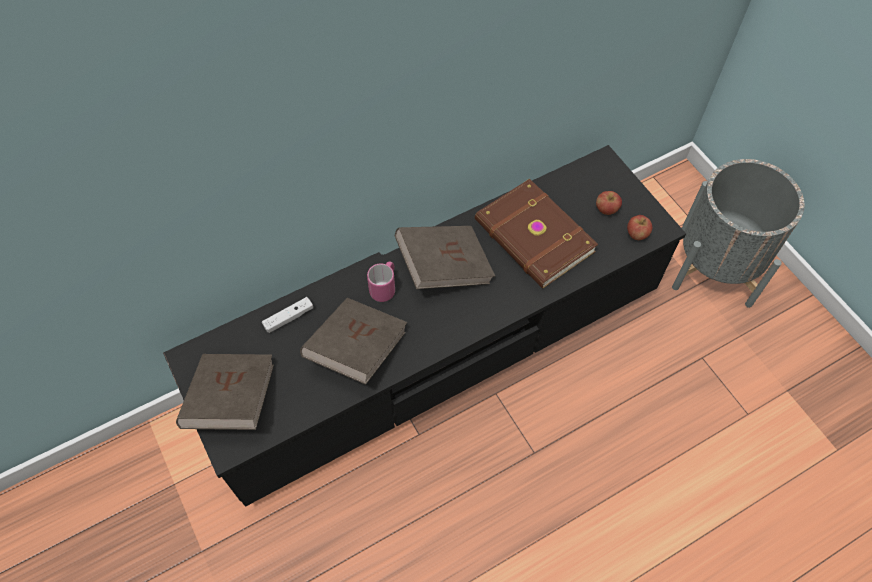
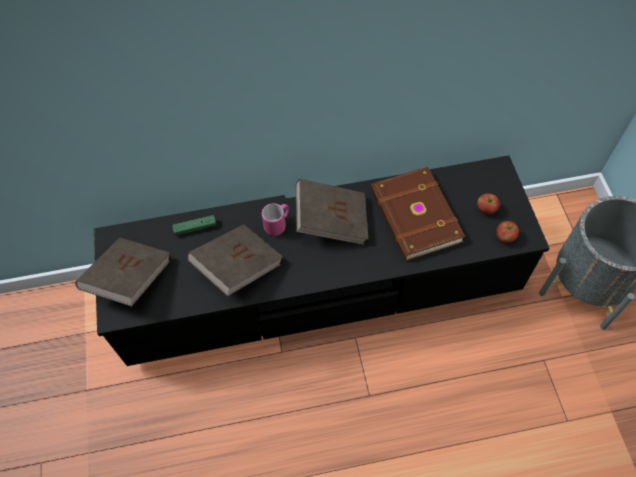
camera: 20 degrees right, 0 degrees up
(289, 318) = (195, 228): white game controller -> green game controller

